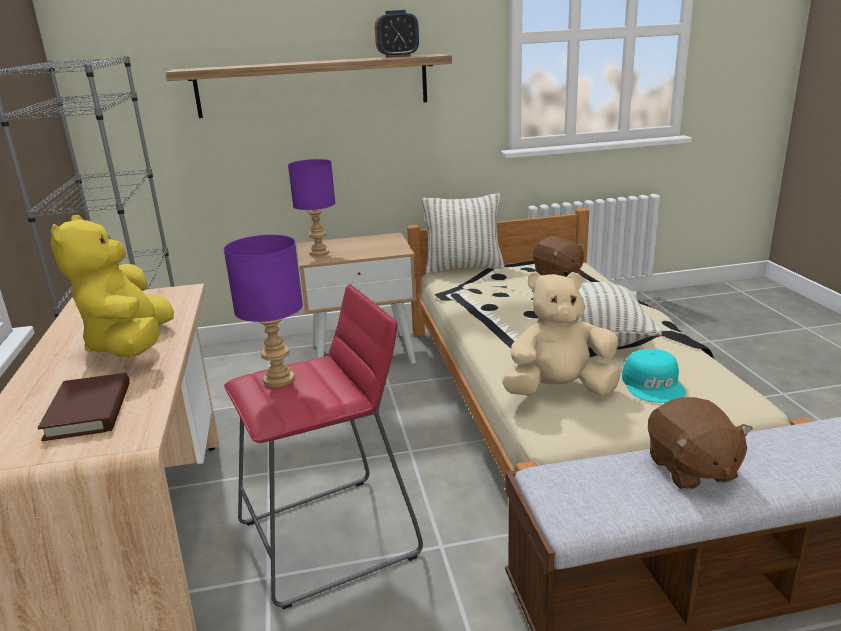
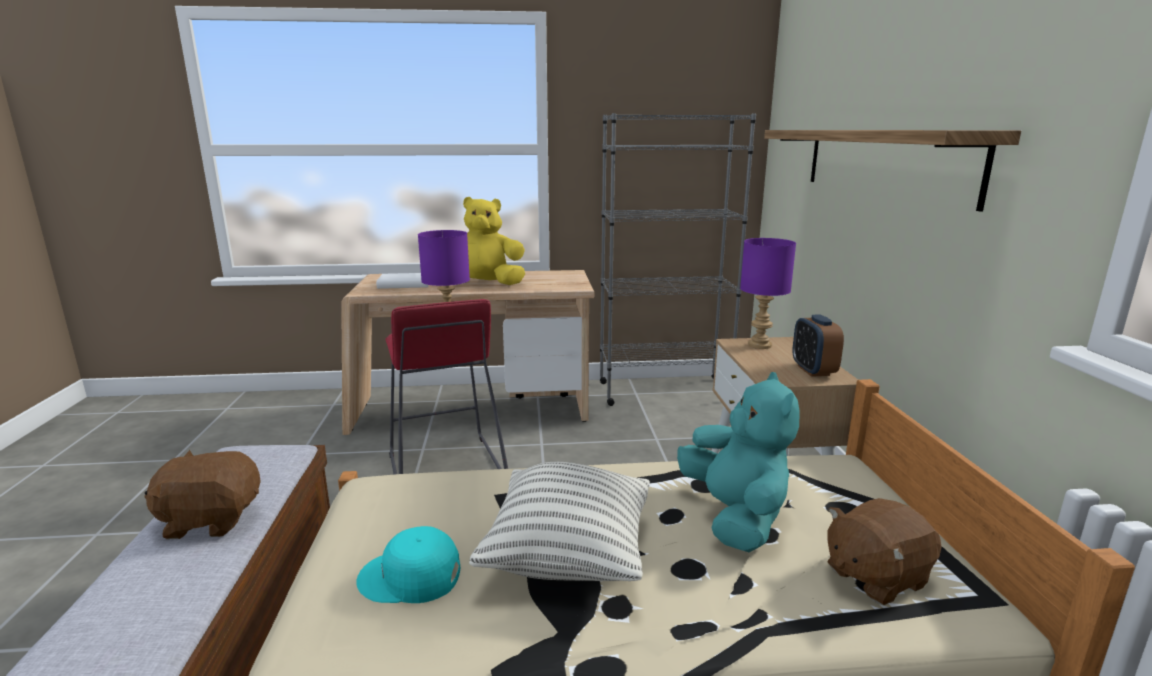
camera: 95 degrees right, 5 degrees down
(89, 411) = (404, 284): brown book -> white book
(398, 56) = (931, 129): alarm clock -> alarm clock (813, 370)
(464, 268) = (881, 483): pillow -> none
(523, 298) = (735, 516): none -> turquoise plush toy
(559, 391) = (444, 501): beige plush toy -> none

